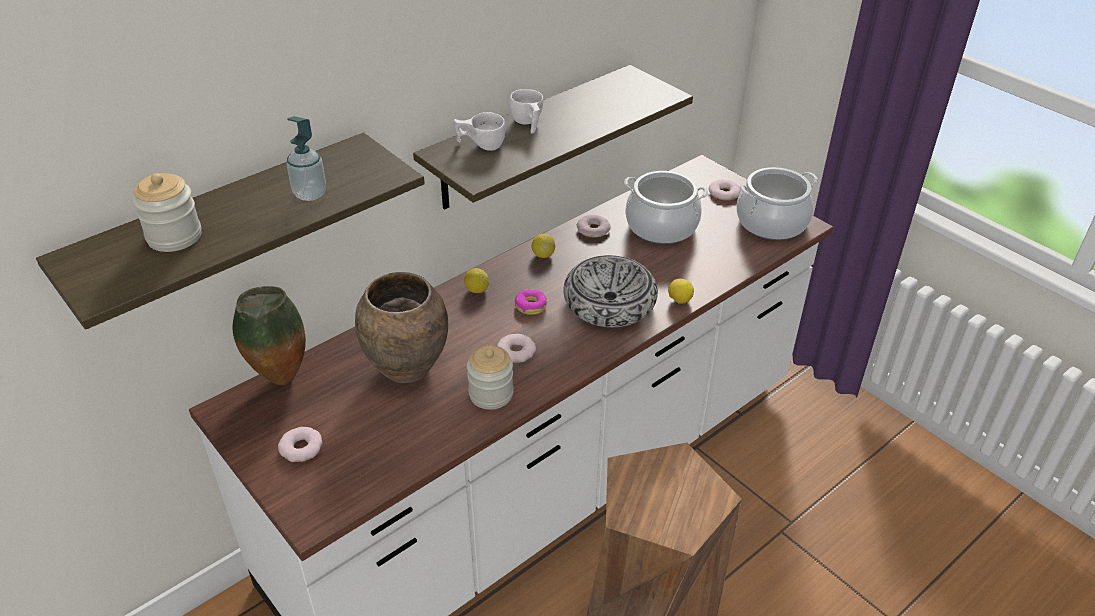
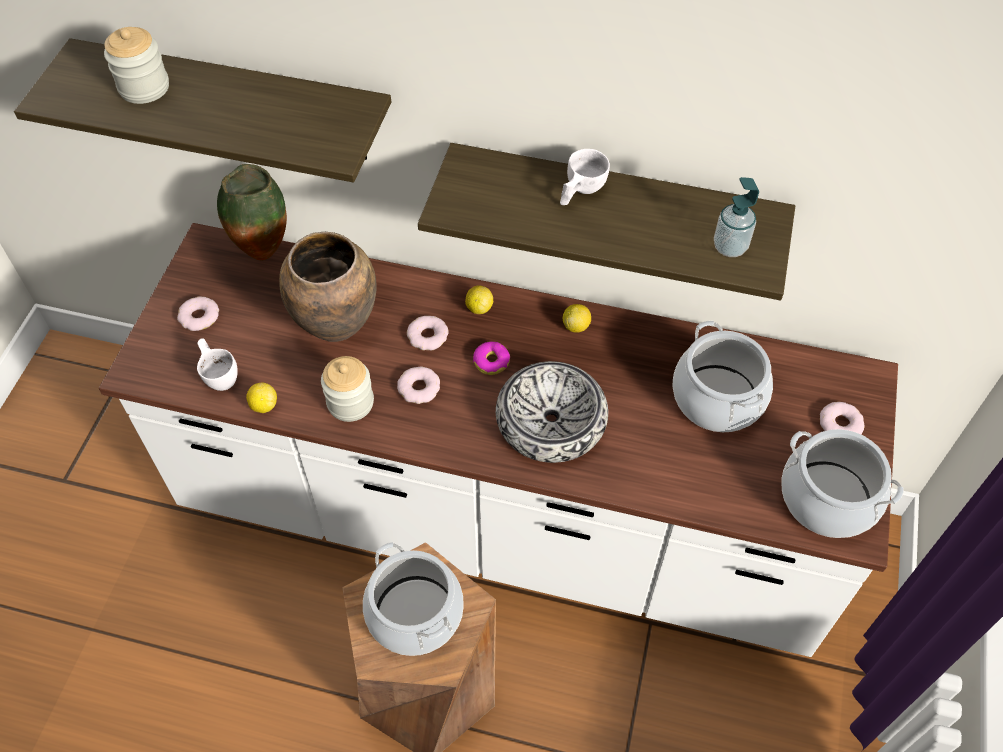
camera: 55 degrees right, 15 degrees up
(310, 194) = (263, 123): soap dispenser -> soap dispenser (730, 247)
(480, 144) = (507, 179): white cup -> white cup (219, 374)
(593, 229) = (655, 343): donut -> donut (428, 336)
(664, 493) = (414, 614): none -> cooking pot
(679, 300) = (606, 479): lemon -> lemon (264, 405)

